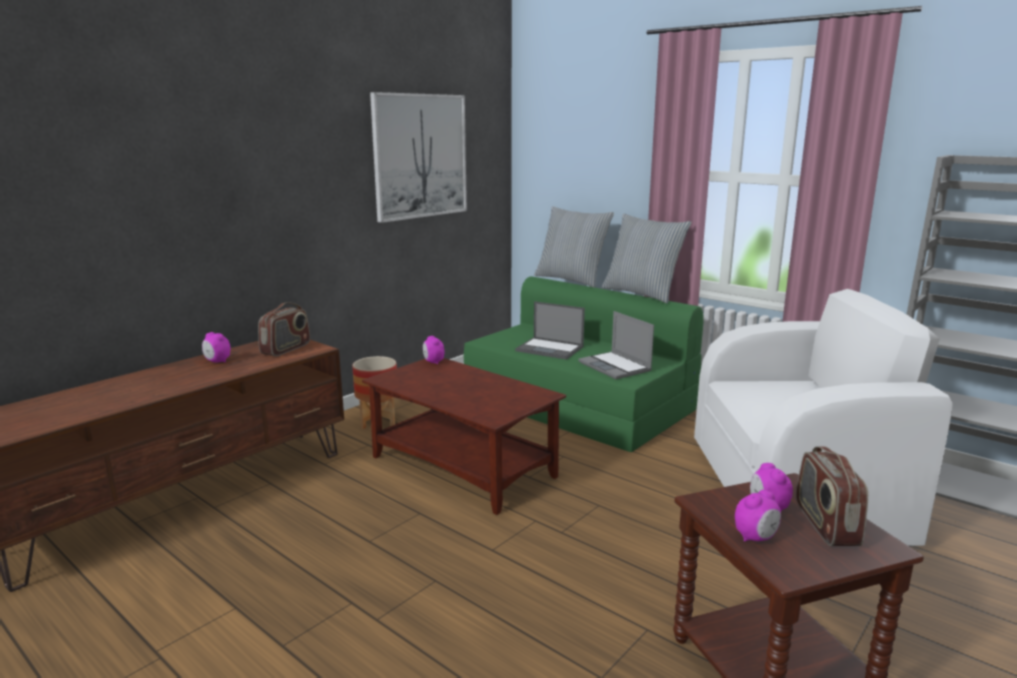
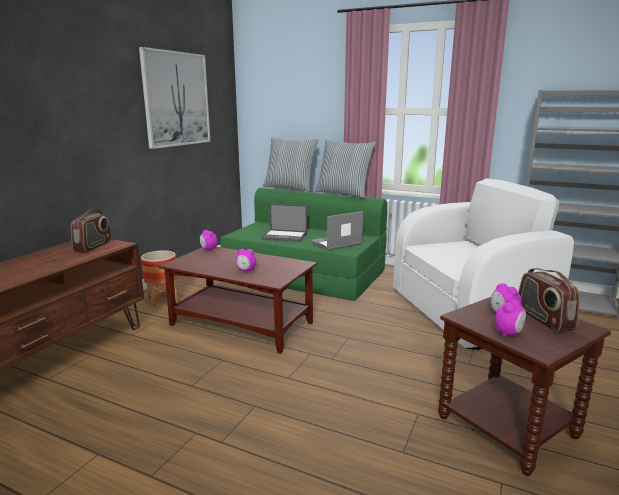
camera: 15 degrees left, 0 degrees up
(217, 361) = (37, 259): alarm clock -> alarm clock (246, 270)
(616, 367) = (336, 244): laptop -> laptop turned 105 degrees clockwise

